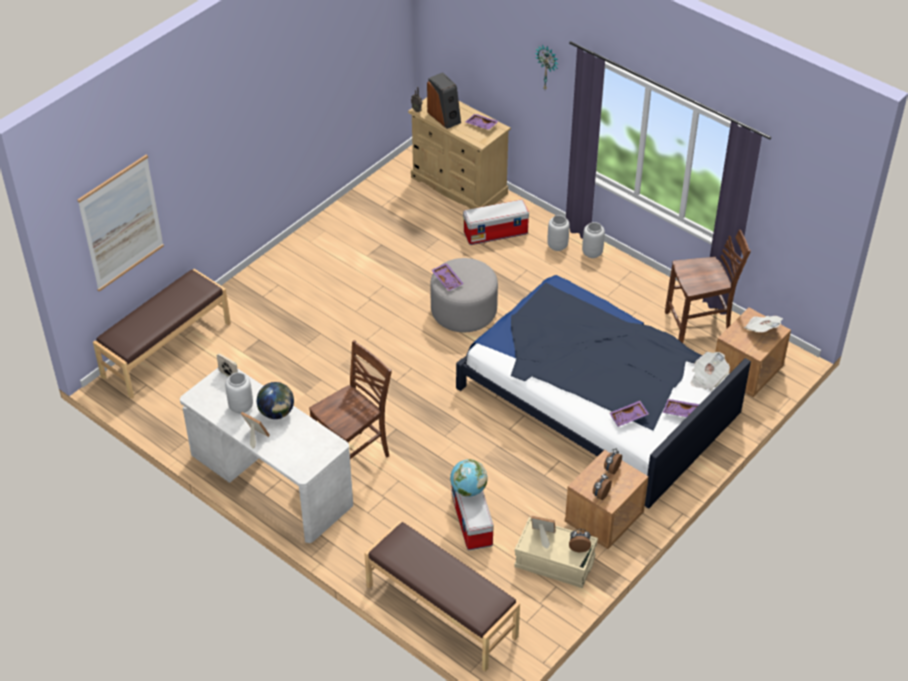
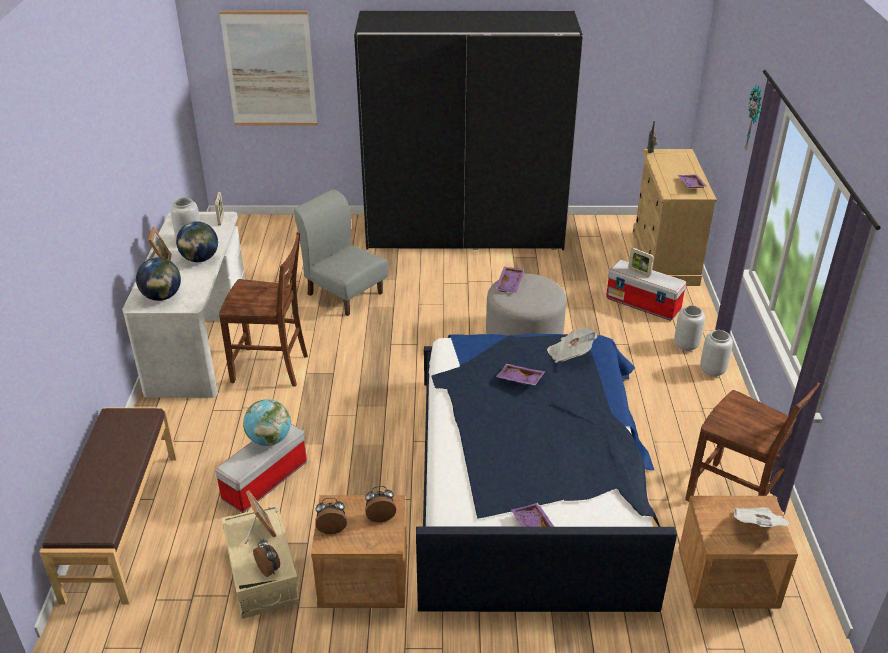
camera: 50 degrees right, 10 degrees down
(166, 349) = (289, 225): brown bench -> none
(305, 260) = (465, 233): none -> black wardrobe
(305, 370) = (345, 293): none -> grey chair
(307, 455) = (162, 297): none -> globe
(444, 117) = (667, 166): speaker -> none
(489, 212) = (639, 272): none -> picture frame
(629, 417) = (474, 488): purple tray -> purple tray (519, 380)
(707, 378) = (617, 522): newspaper -> newspaper (570, 355)

